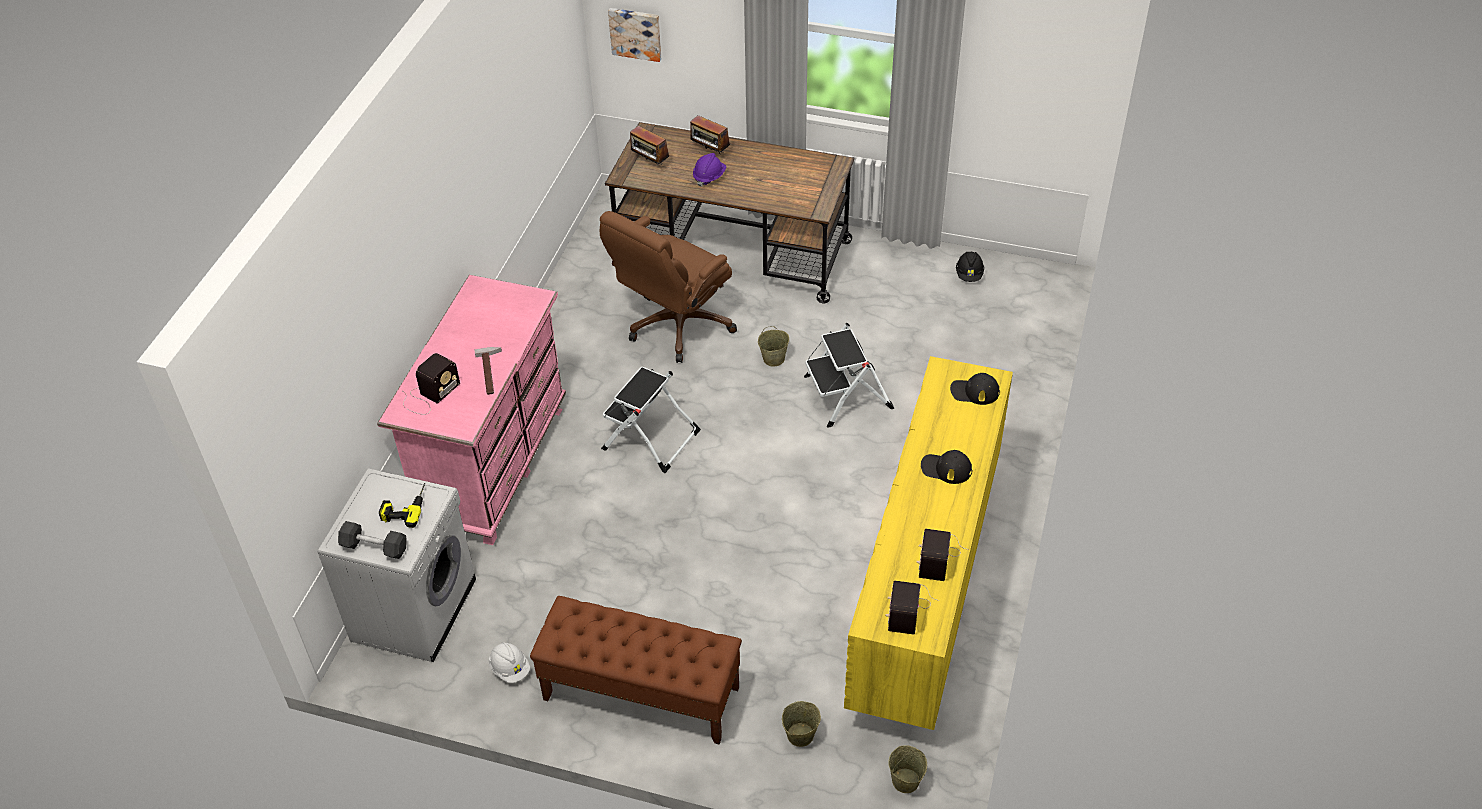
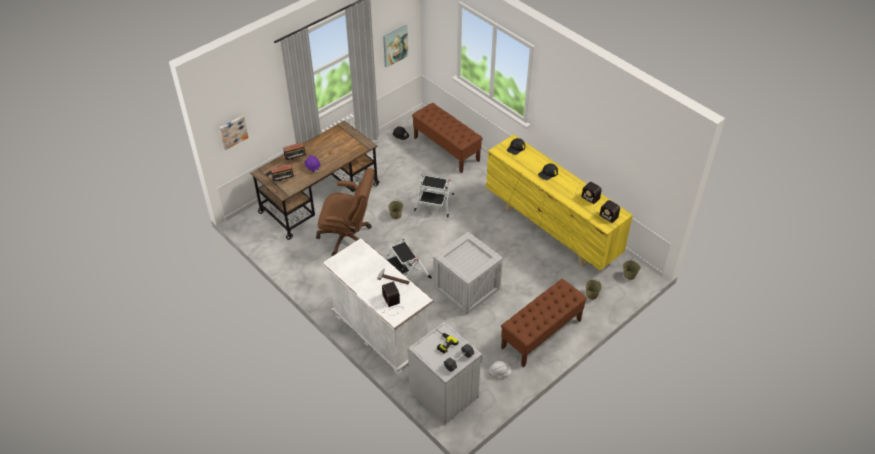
camera: 60 degrees left, 0 degrees up
(494, 466) = (380, 334): pink dresser -> white dresser
(674, 328) = (349, 238): brown office chair -> brown office chair turned 60 degrees counterclockwise
(676, 532) = (466, 288): none -> crate
(997, 346) = (446, 149): none -> brown bench
(1029, 91) = (395, 45): none -> picture

